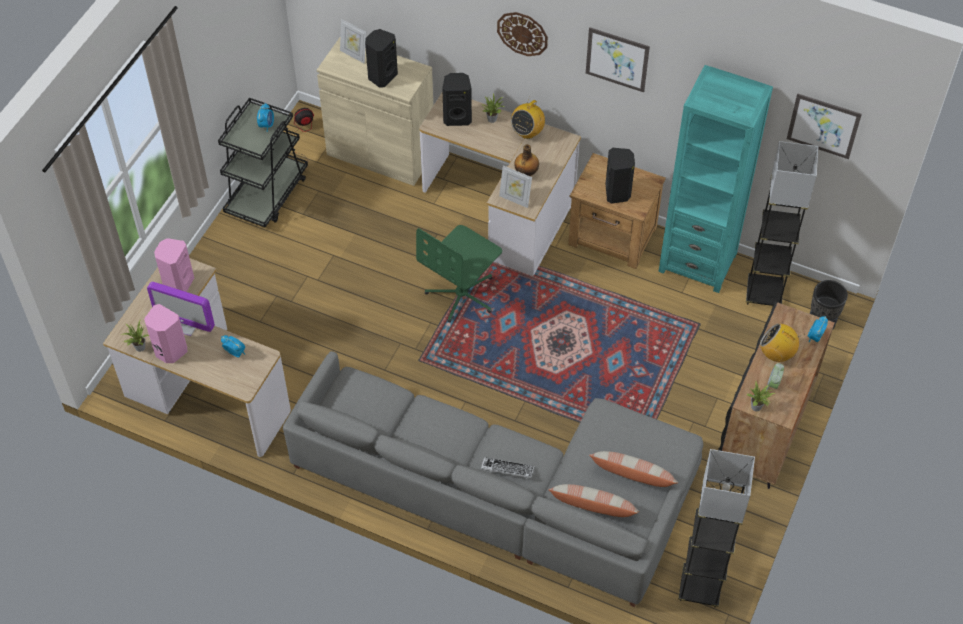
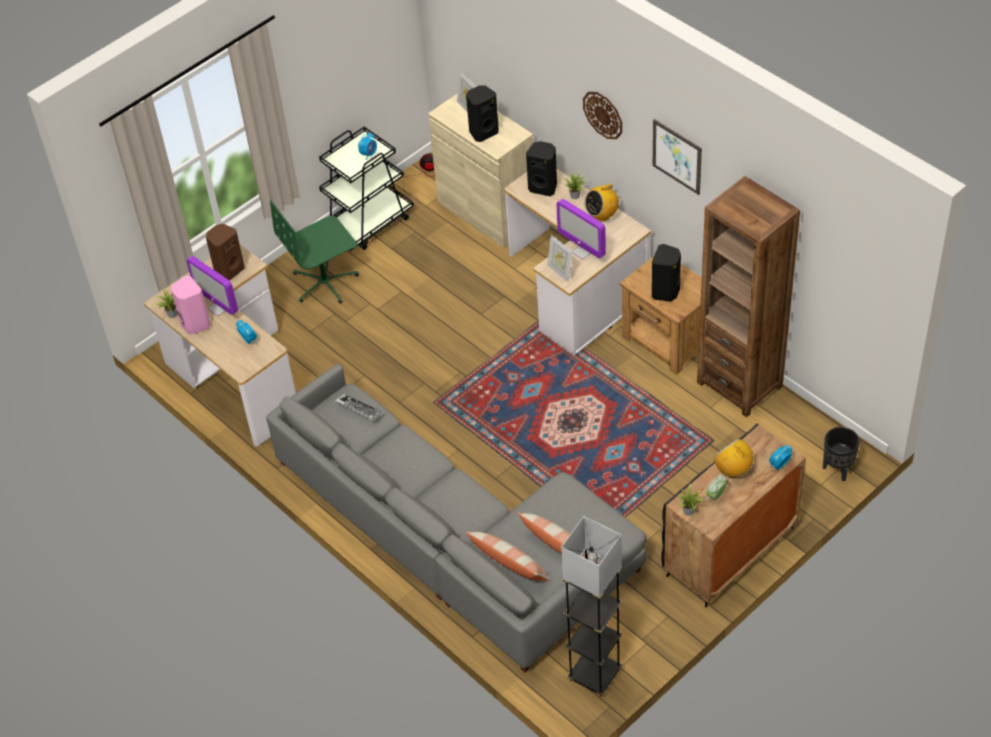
camera: 25 degrees right, 5 degrees down
(178, 284) = (228, 270): pink speaker -> brown speaker
(462, 294) = (501, 355): green office chair -> green office chair (325, 282)
(507, 470) = (448, 510): keyboard -> keyboard (359, 409)
(526, 173) = (582, 251): bottle -> monitor
(697, 262) = (740, 384): turquoise bookcase -> brown bookcase
(764, 293) = (791, 429): grey floor lamp -> none
(823, 126) = (844, 261): picture -> none

